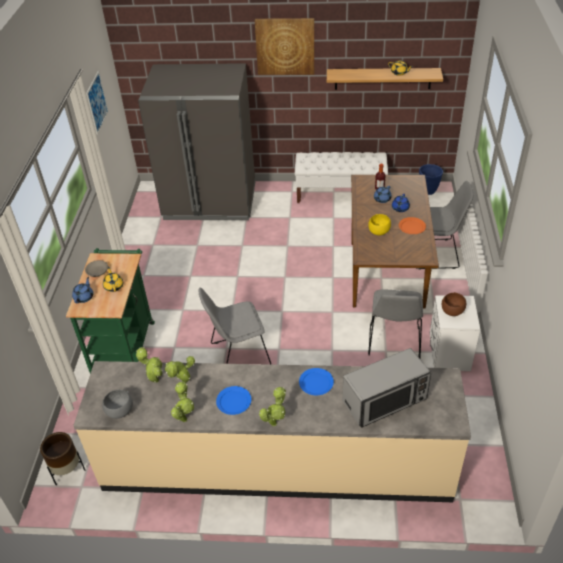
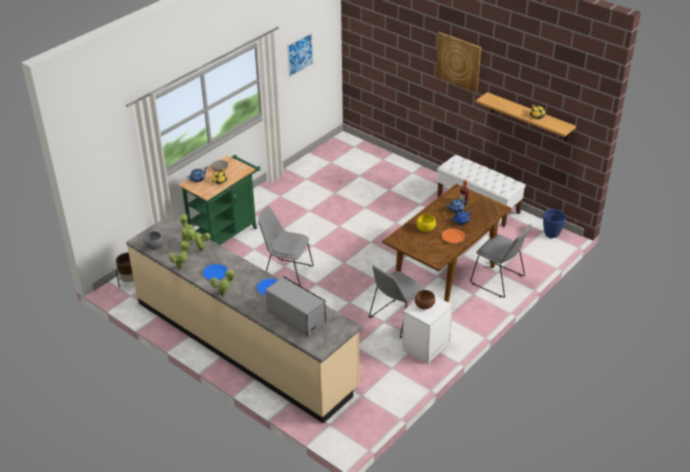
camera: 35 degrees right, 5 degrees down
(210, 202) = (375, 167): grey fridge -> none
(385, 400) = (296, 317): microwave -> microwave turned 150 degrees counterclockwise

